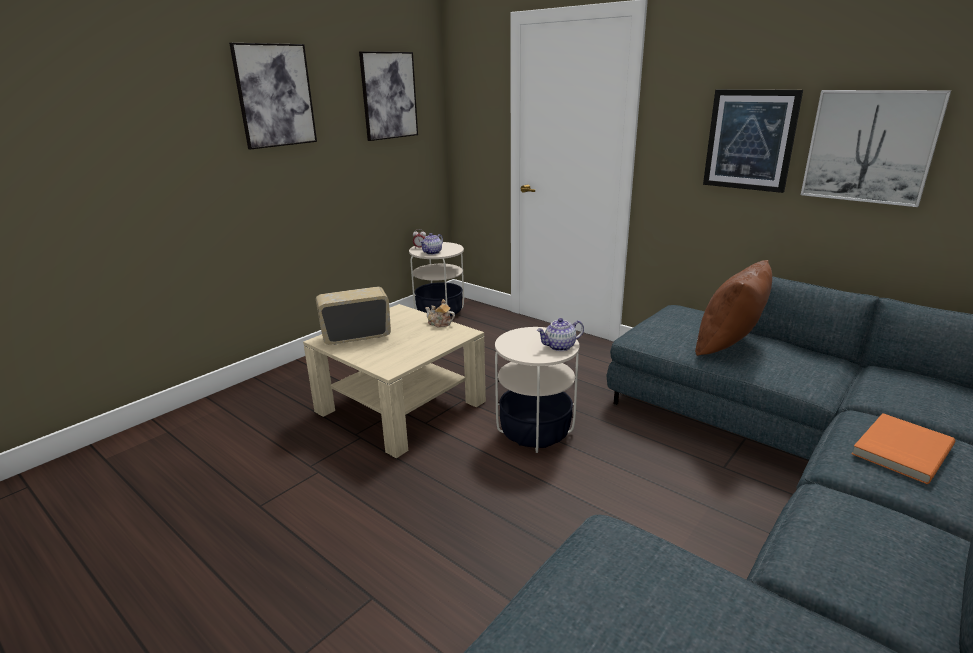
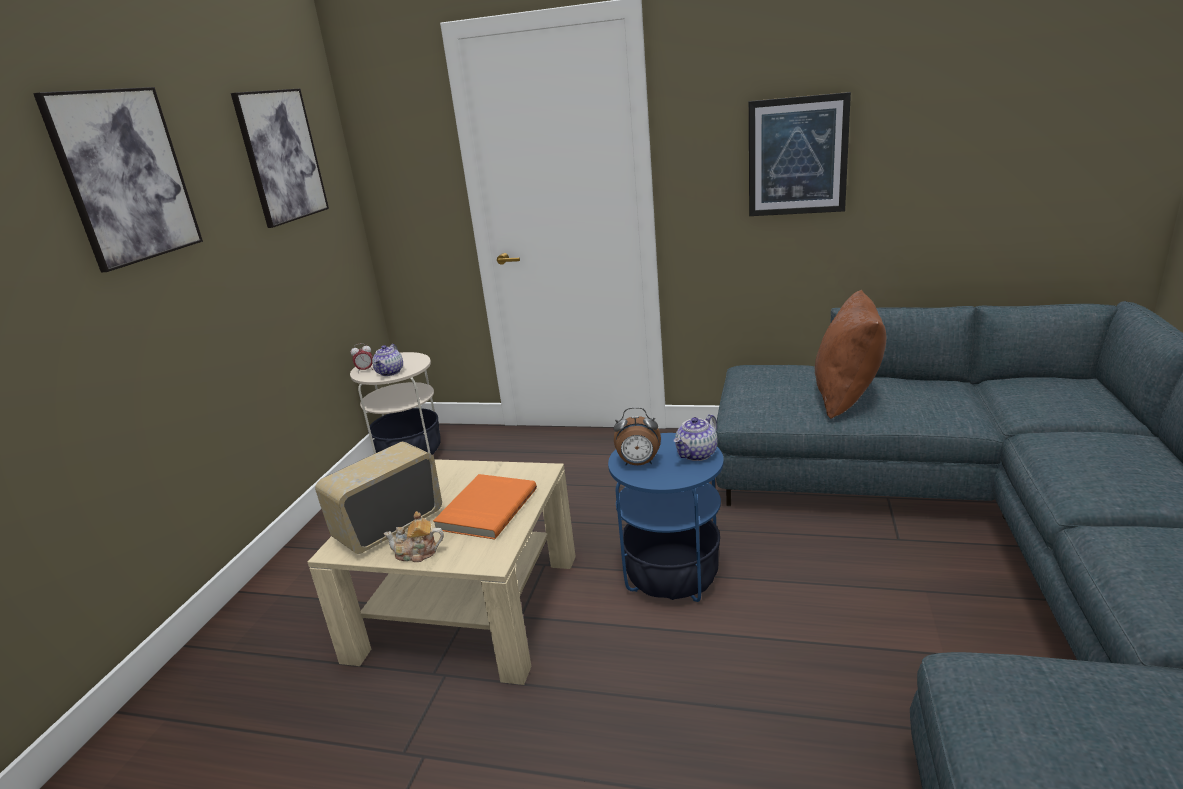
camera: 25 degrees left, 0 degrees up
(439, 323) = (492, 470): teapot -> teapot (417, 553)
(517, 341) = (638, 464): none -> alarm clock
(535, 433) = (672, 576): beige side table -> blue side table
(870, 146) = (930, 147): picture -> none
(900, 449) = (1109, 461): orange book -> orange book (485, 509)

